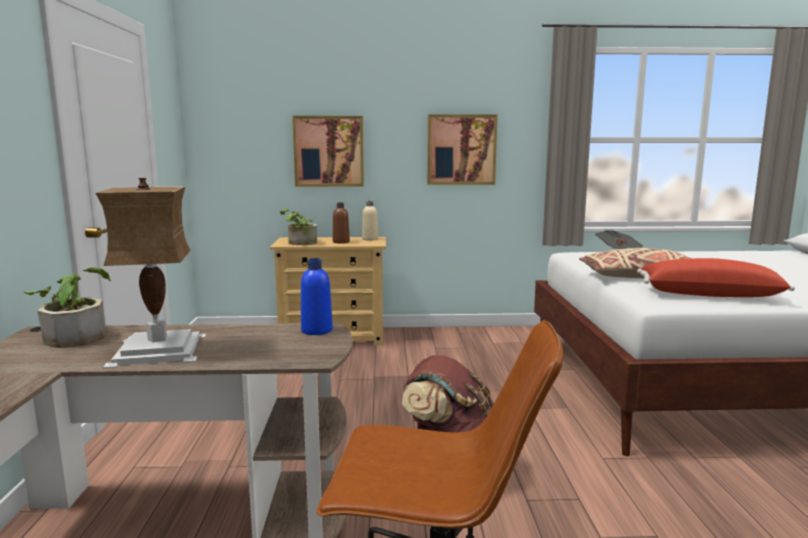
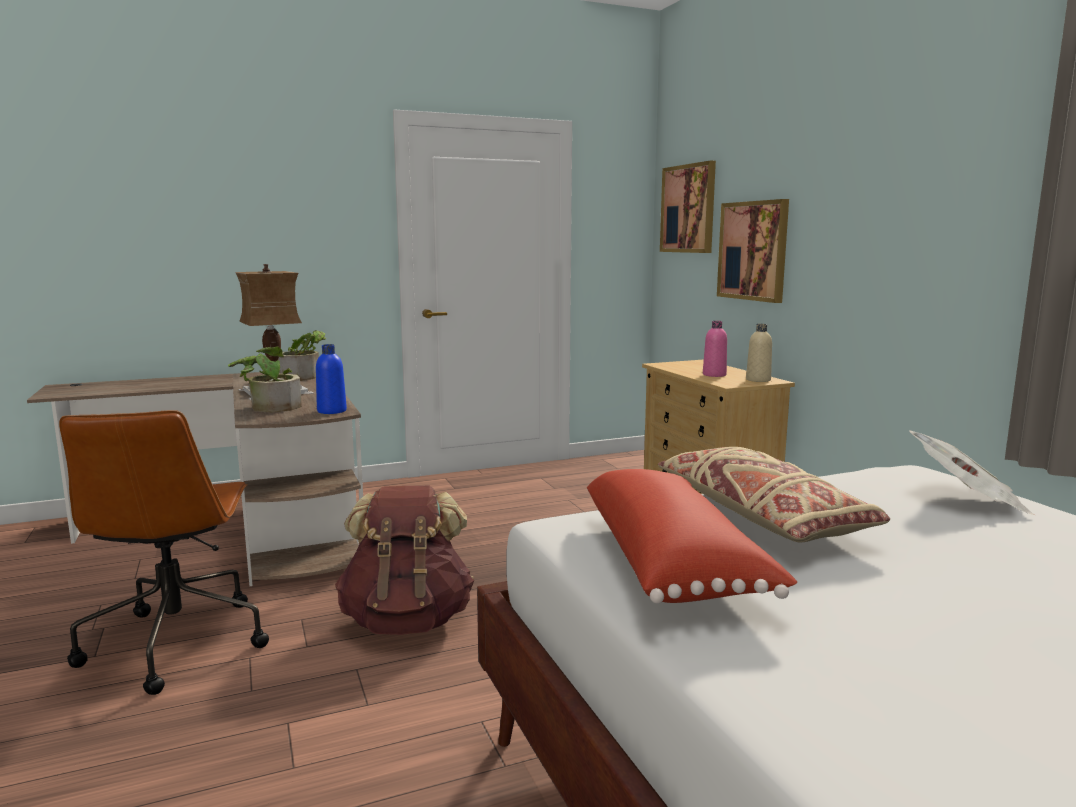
camera: 70 degrees right, 0 degrees up
(300, 243) = (676, 367): potted plant -> potted plant (270, 406)
(341, 242) = (714, 375): brown bottle -> pink bottle
(461, 150) = (905, 251): picture -> picture (688, 209)

